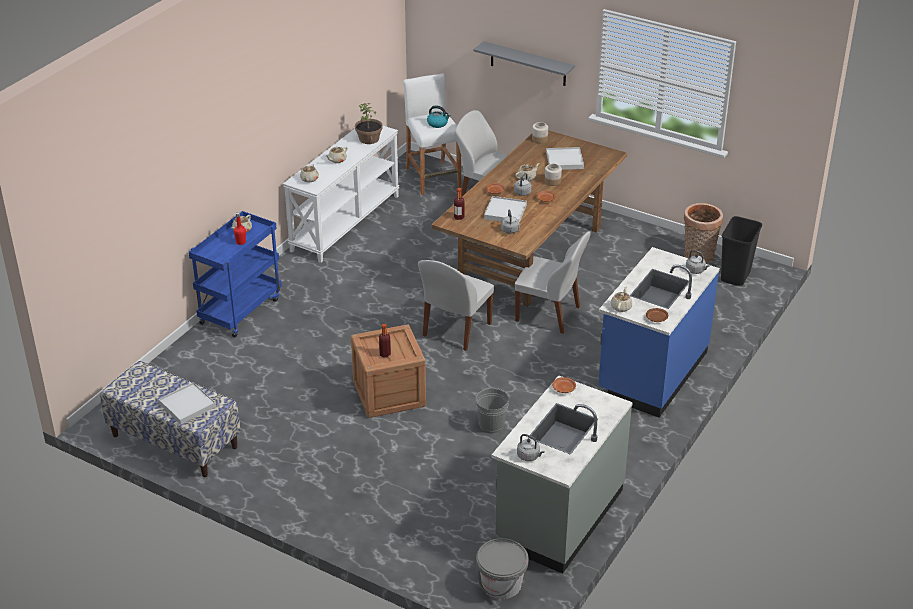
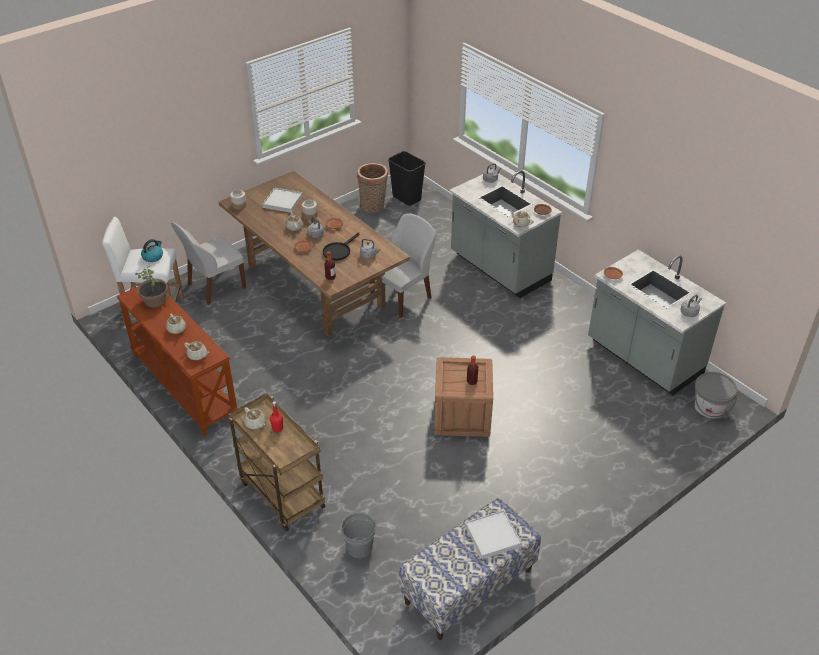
camera: 70 degrees left, 5 degrees up
(240, 310) = (280, 494): blue cart -> brown cart
(345, 222) = (183, 385): white console table -> brown console table
(455, 331) = (395, 354): white chair -> none
(491, 425) = (527, 365): grey bucket -> grey bucket (359, 547)
(505, 212) = (339, 251): white tray -> black frying pan
(528, 64) = (191, 154): grey shelf -> none
(651, 372) = (499, 268): blue counter -> grey counter

